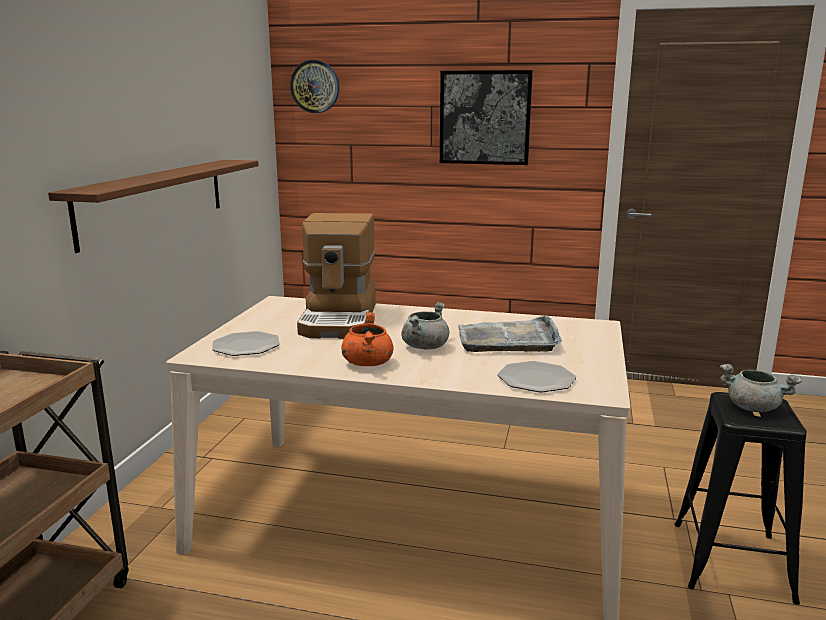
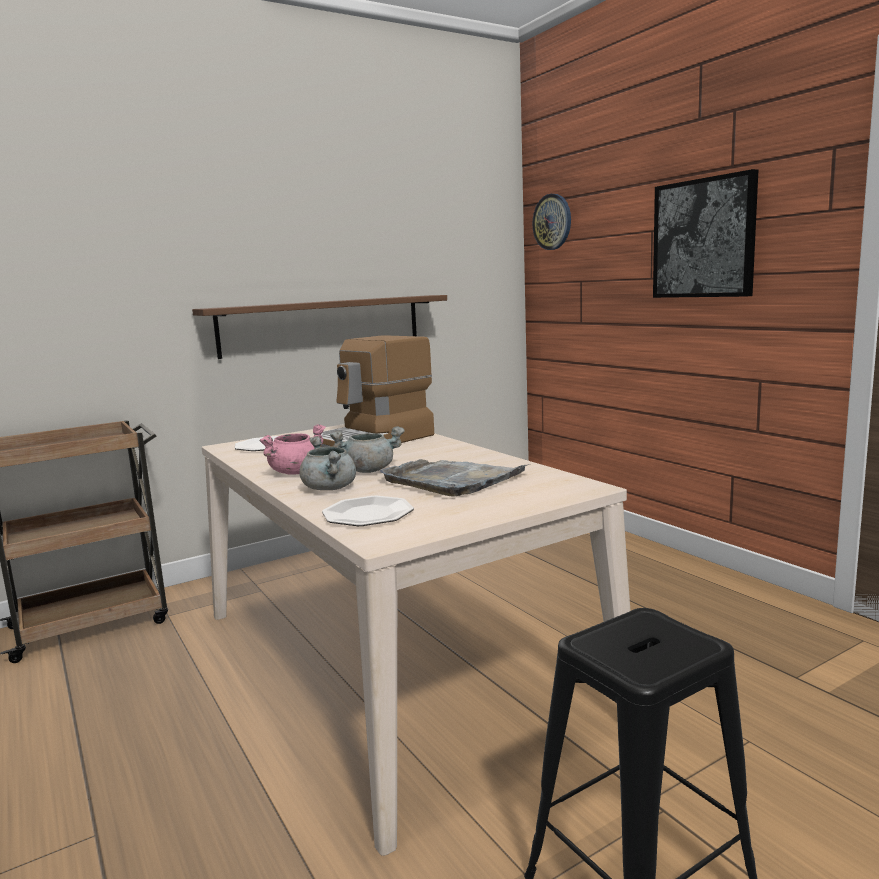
camera: 45 degrees right, 5 degrees down
(367, 363) = (295, 472): orange cooking pot -> pink cooking pot
(753, 407) = (650, 640): grey cooking pot -> grey cooking pot (330, 488)

